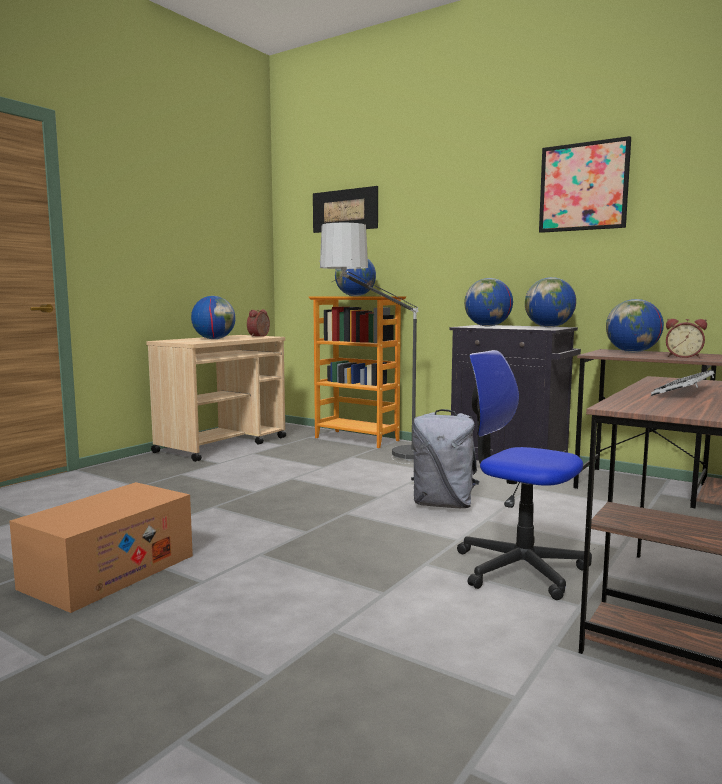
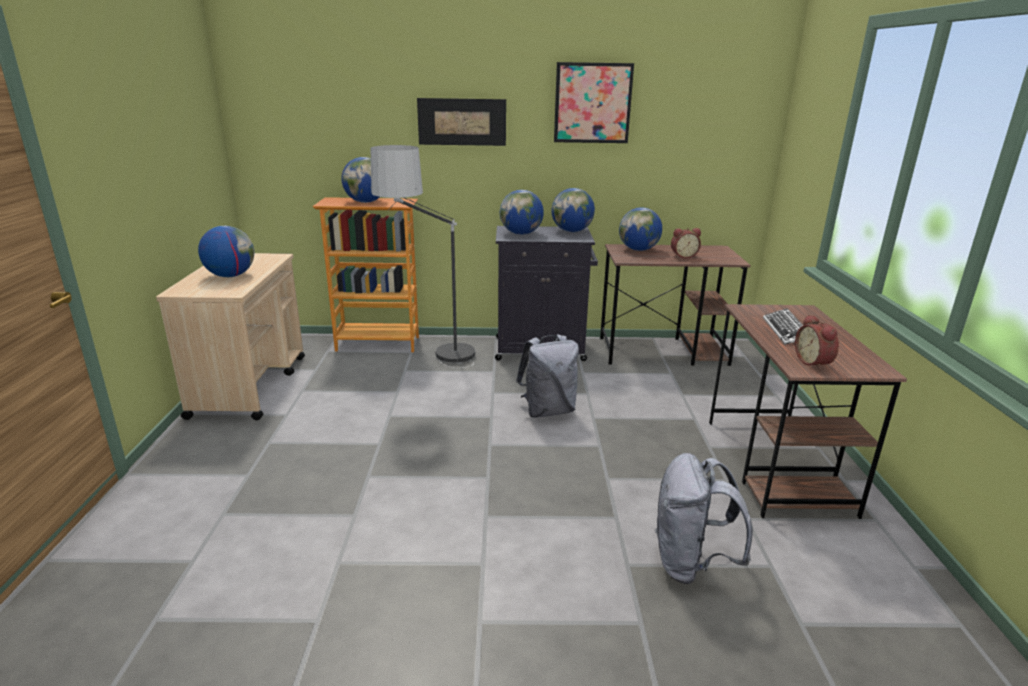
camera: 35 degrees left, 15 degrees up
(109, 571) = (390, 589): cardboard box -> none
(260, 336) = (263, 257): alarm clock -> alarm clock (814, 362)
(345, 210) = (329, 99): picture -> picture (462, 122)
(407, 656) = (690, 564): none -> grey backpack
(519, 568) = (664, 460): office chair -> none

